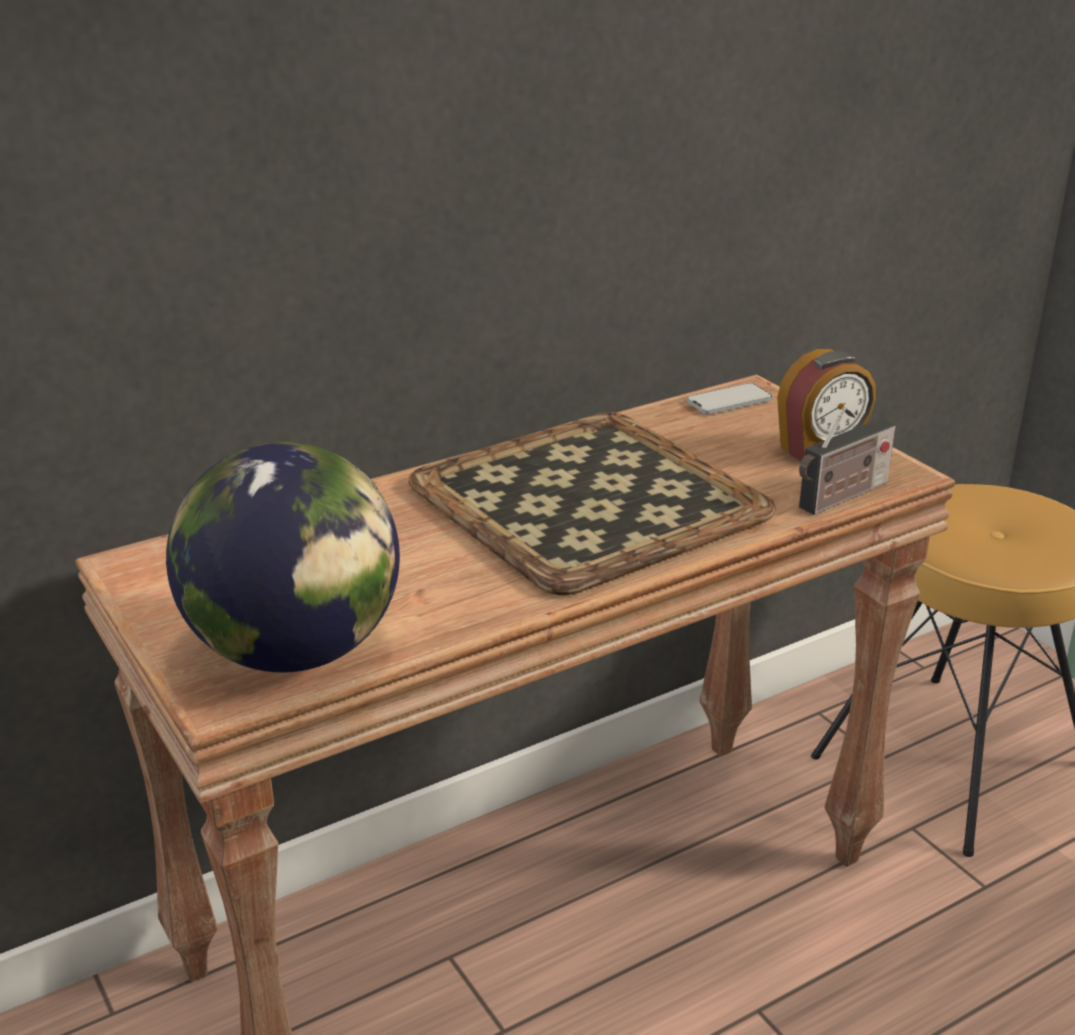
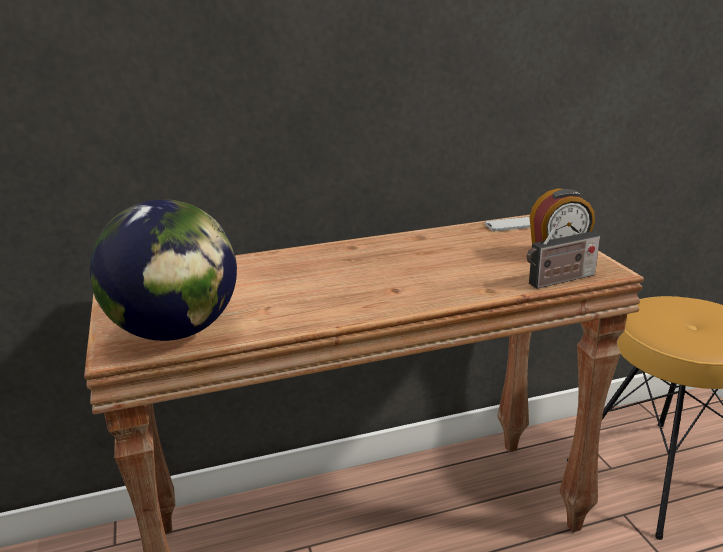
camera: 15 degrees right, 5 degrees down
(584, 499) = (394, 268): tray -> none

